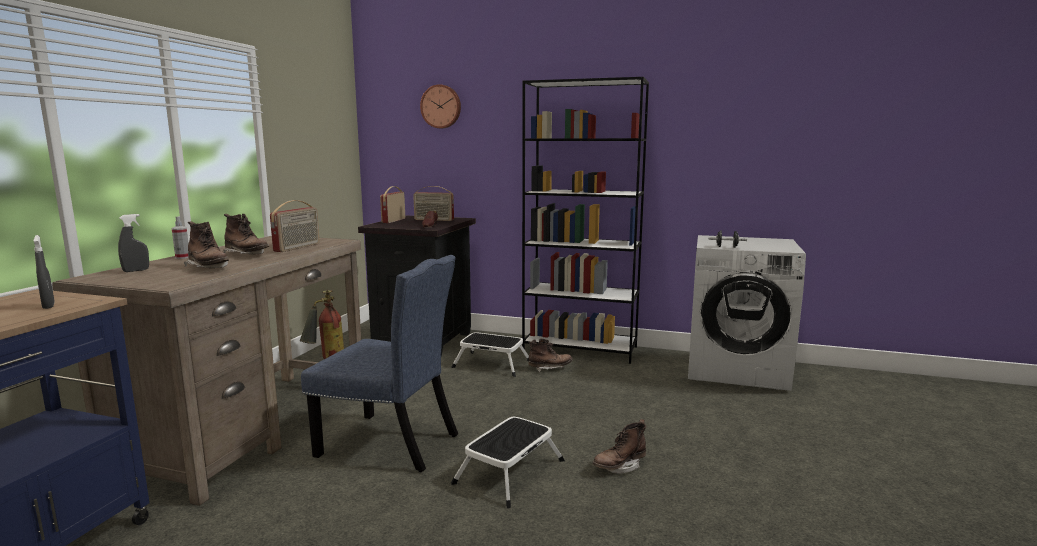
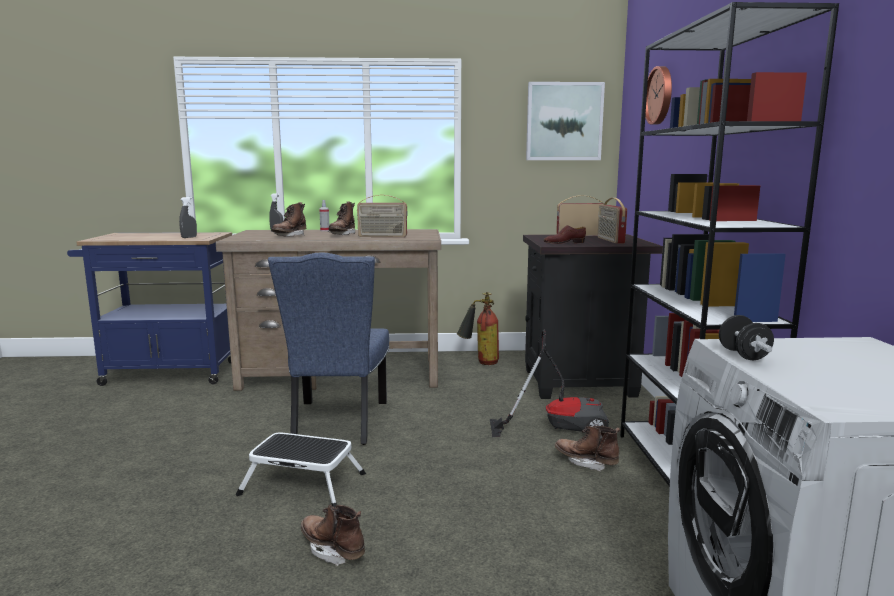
camera: 70 degrees right, 0 degrees up
(329, 119) = (564, 121): none -> picture
(491, 364) = (557, 426): black step ladder -> vacuum cleaner
(550, 368) = (586, 462): brown boot -> brown boot turned 150 degrees clockwise

